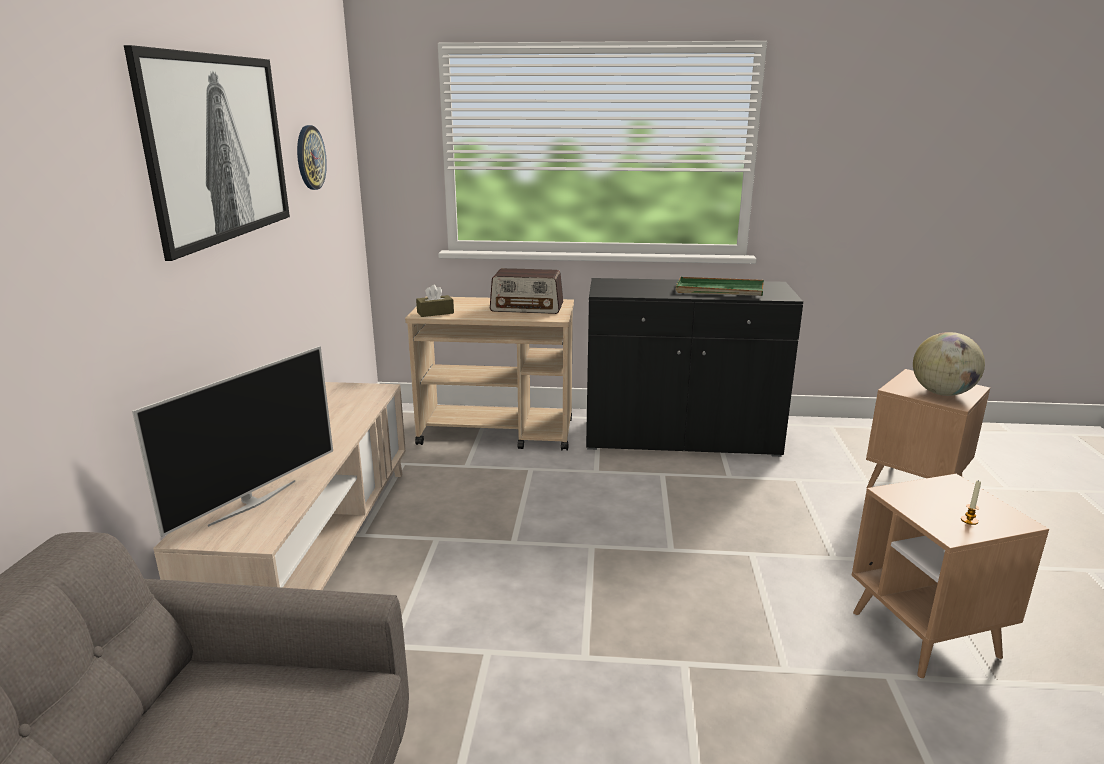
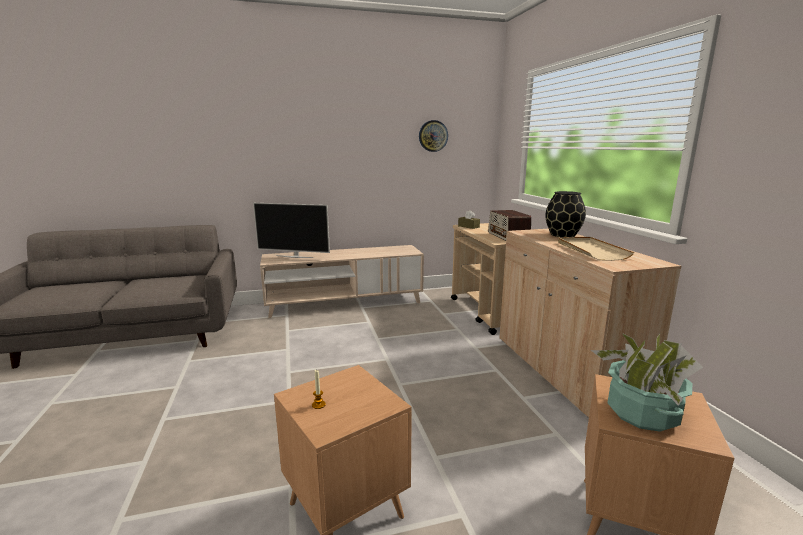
camera: 70 degrees right, 5 degrees down
(220, 148) = (348, 124): picture -> none
(636, 283) = (562, 235): none -> black vase
(680, 438) = (564, 370): black cabinet -> beige cabinet
(719, 290) = (590, 250): green tray -> beige tray
(942, 393) = (642, 413): globe -> potted plant

